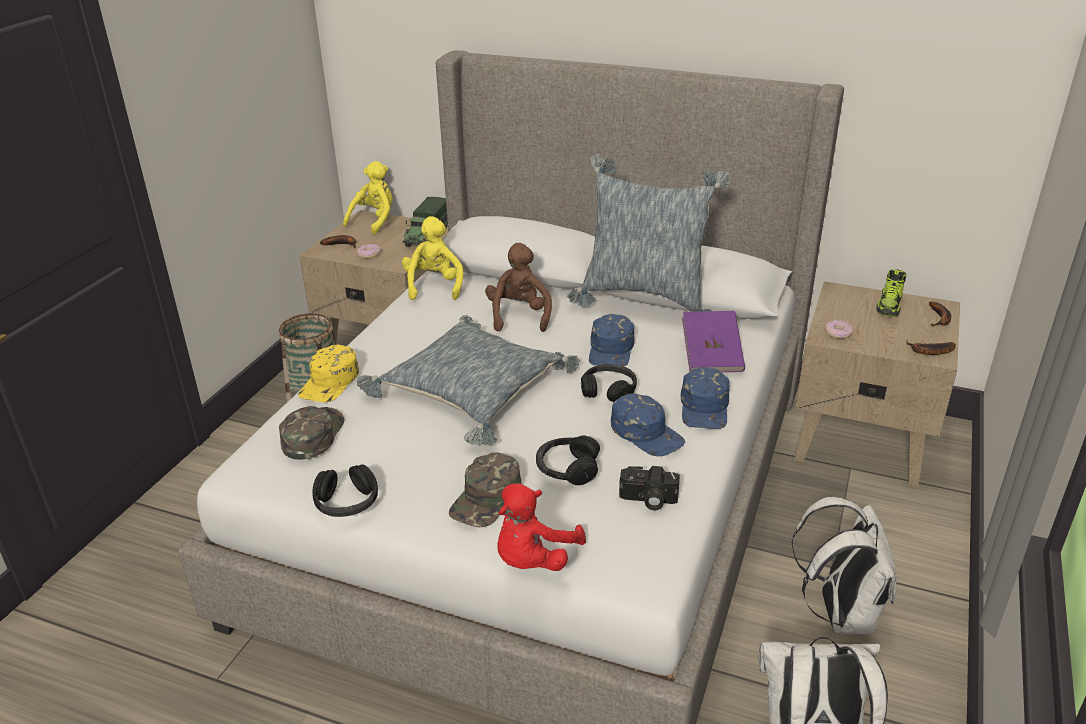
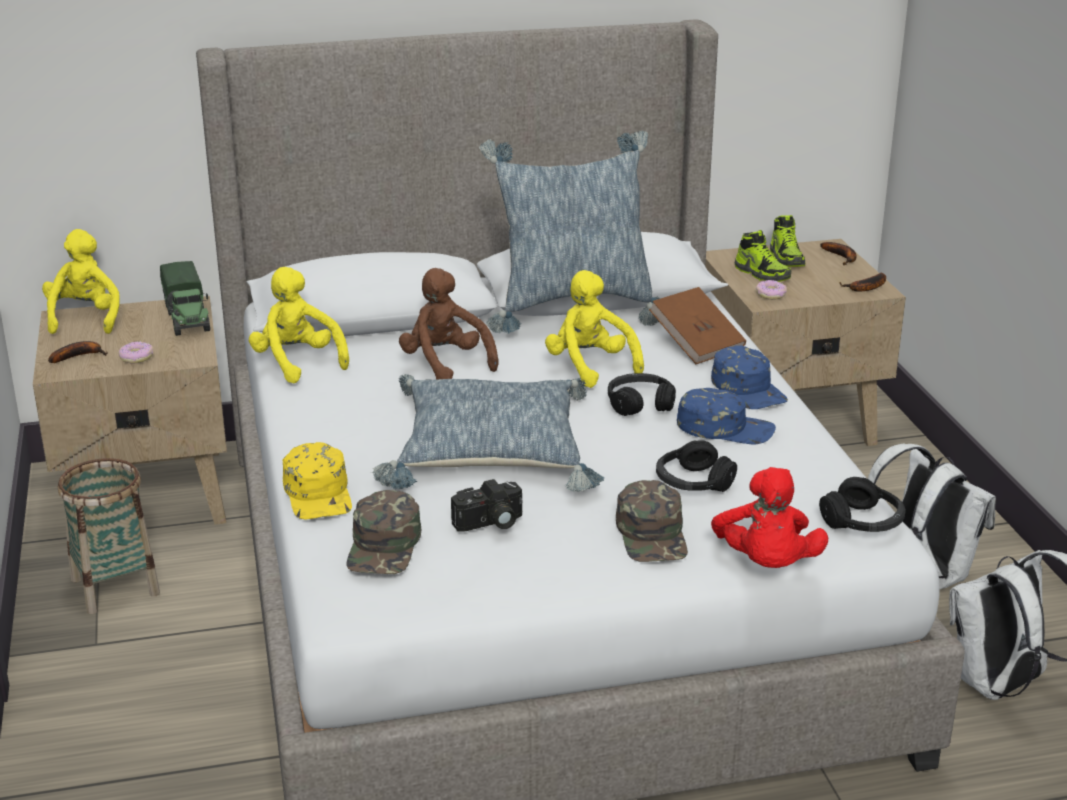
camera: 35 degrees left, 5 degrees down
(312, 435) = (385, 546): green cap -> green cap turned 150 degrees counterclockwise
(347, 503) = (516, 591): black headphones -> black headphones (863, 522)
(611, 349) = (590, 367): blue cap -> yellow plush toy
(648, 500) = (800, 481): camera -> camera (490, 523)
(711, 357) = (697, 344): purple book -> brown book
(852, 314) = (762, 274): none -> shoe

